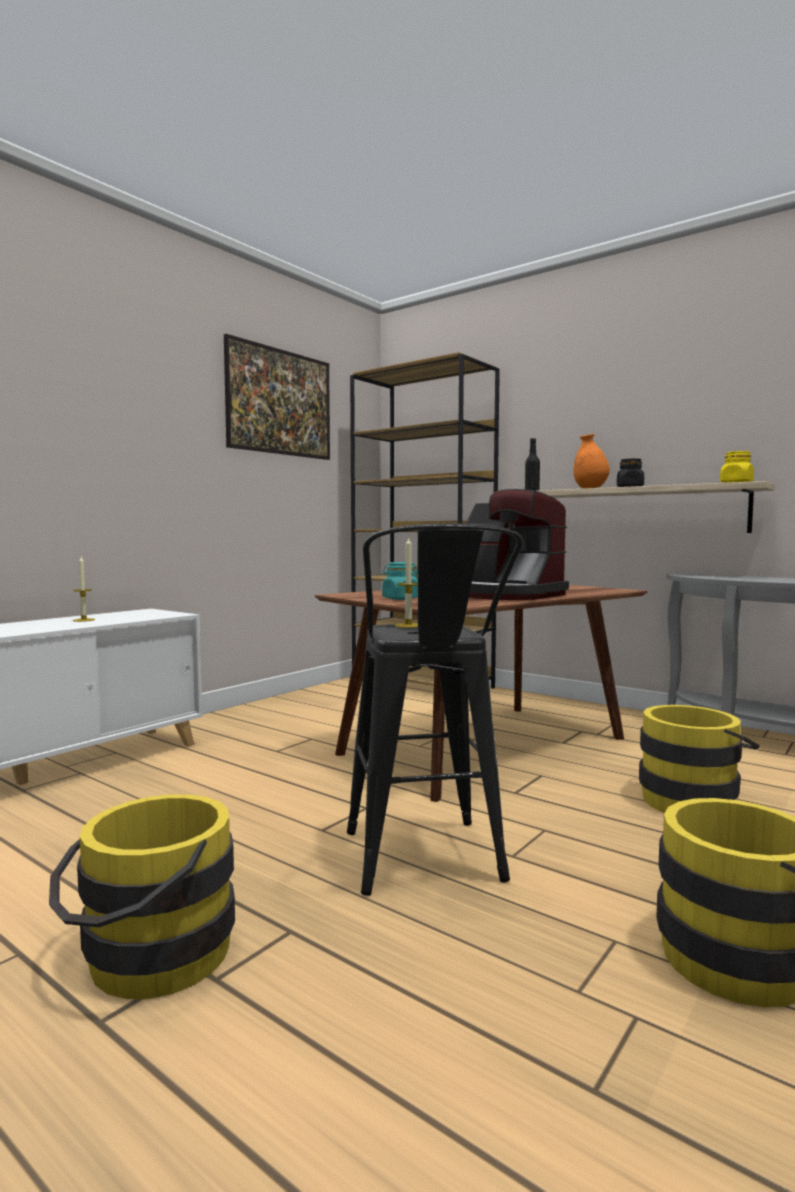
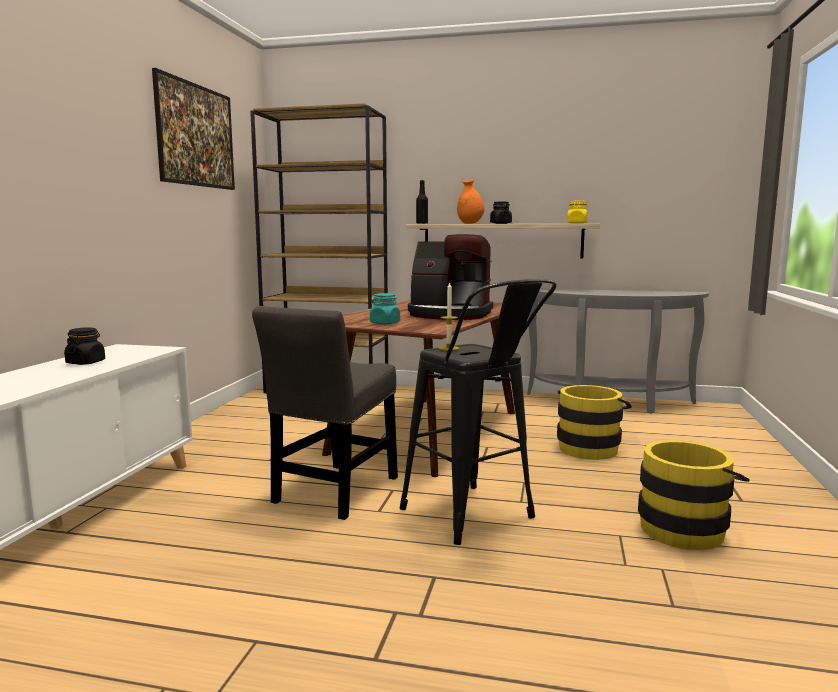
camera: 25 degrees left, 5 degrees up
(84, 620) = (86, 362): candle -> black jar
(148, 961) = (360, 618): yellow bucket -> none
(299, 798) = (334, 492): none -> grey chair

